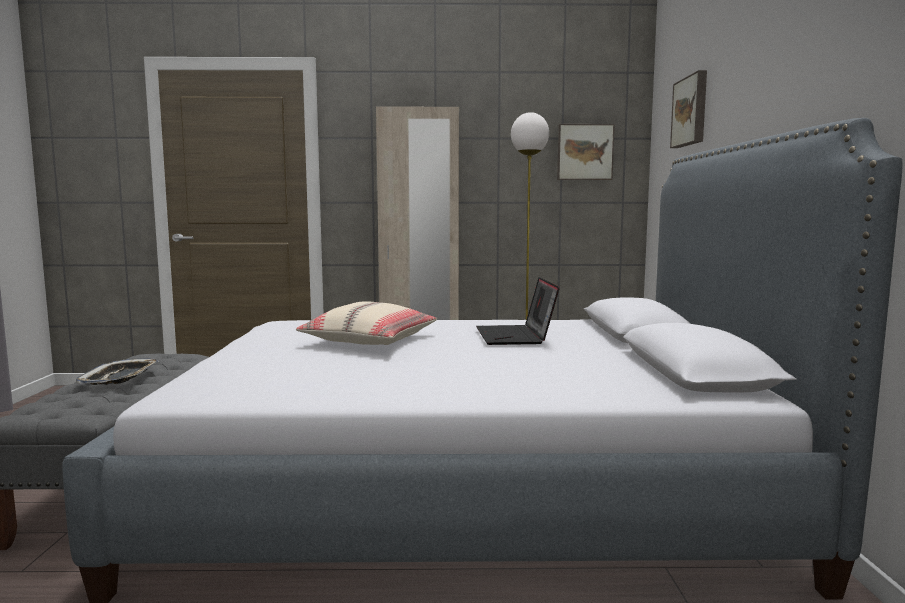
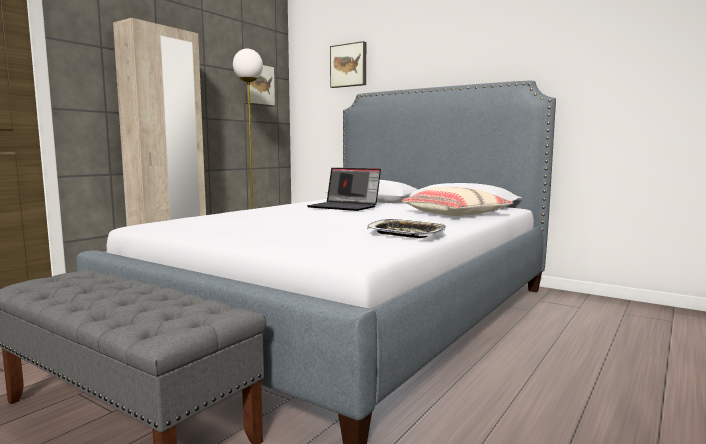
camera: 55 degrees left, 0 degrees up
(120, 378) = (112, 294): tray -> tray (406, 234)
(370, 340) = (286, 219): beige pillow -> beige pillow (455, 214)

